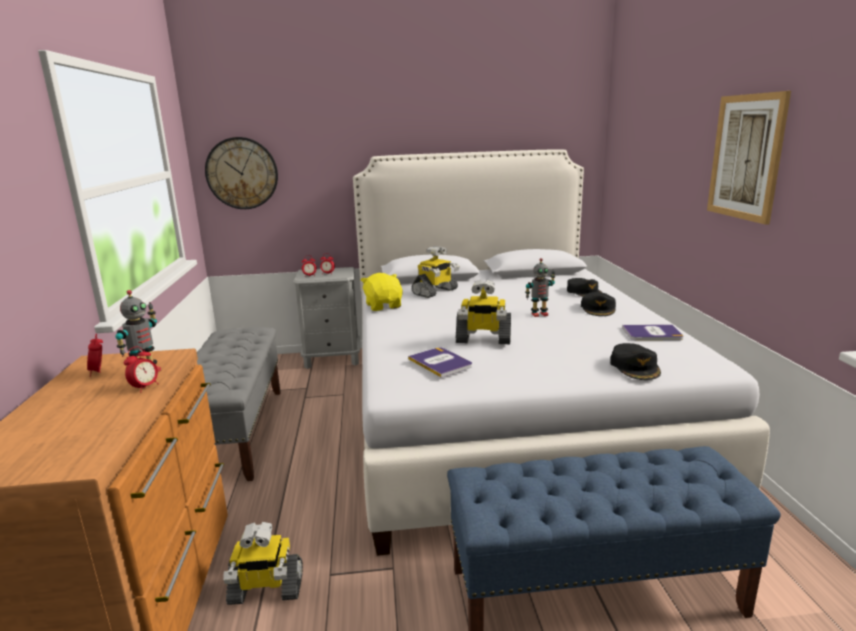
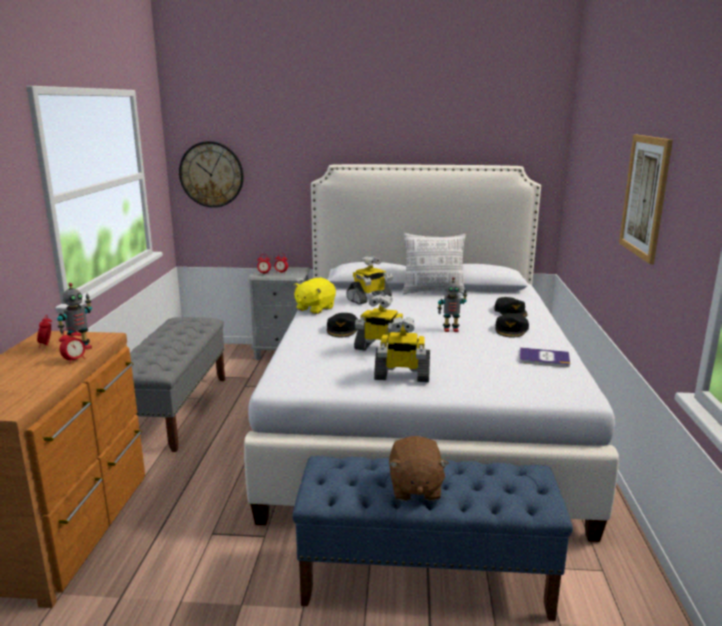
camera: 10 degrees right, 0 degrees up
(266, 590) = (158, 537): toy robot -> toy robot (401, 376)
(384, 306) = (314, 309): yellow plush toy -> yellow plush toy turned 135 degrees counterclockwise
(440, 363) = (330, 365): book -> none
(495, 280) = (433, 292): none -> pillow
(592, 492) = (415, 488): none -> brown plush toy
(635, 367) = (501, 387): black cap -> black cap (343, 329)

